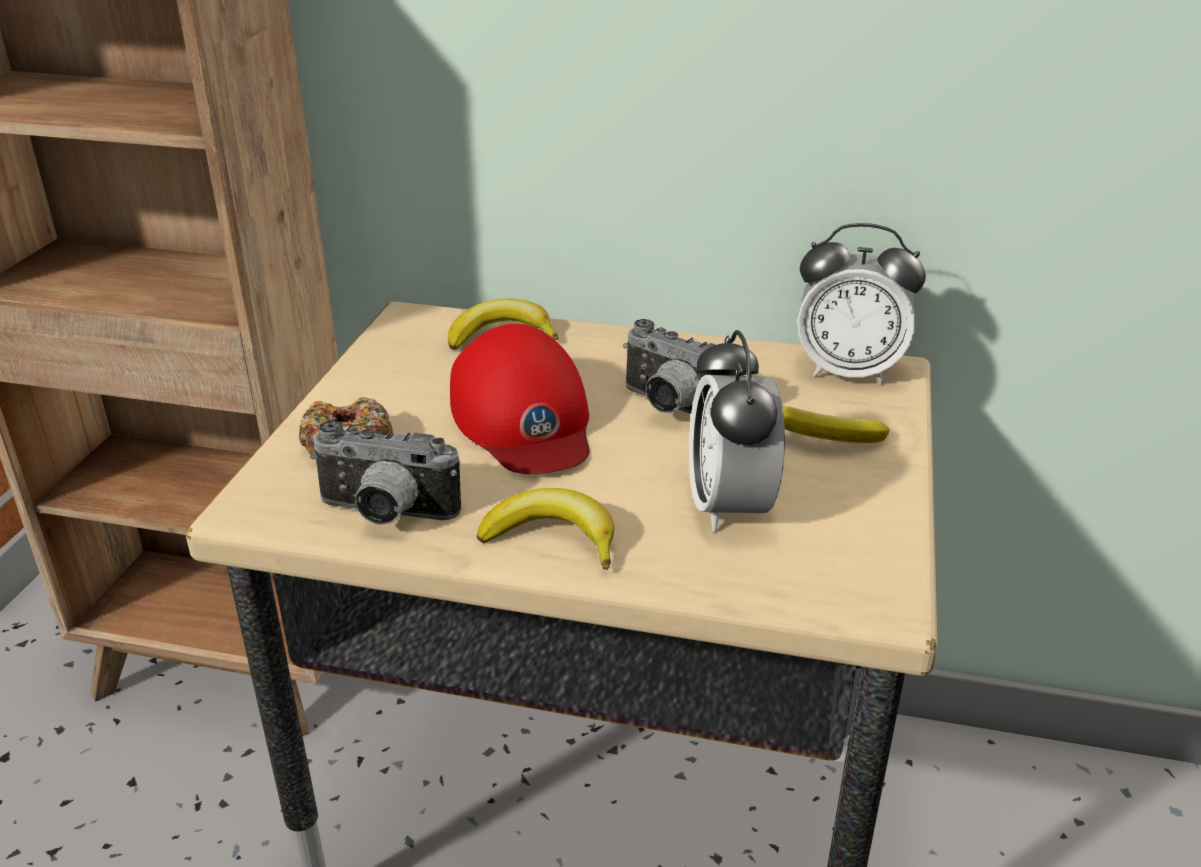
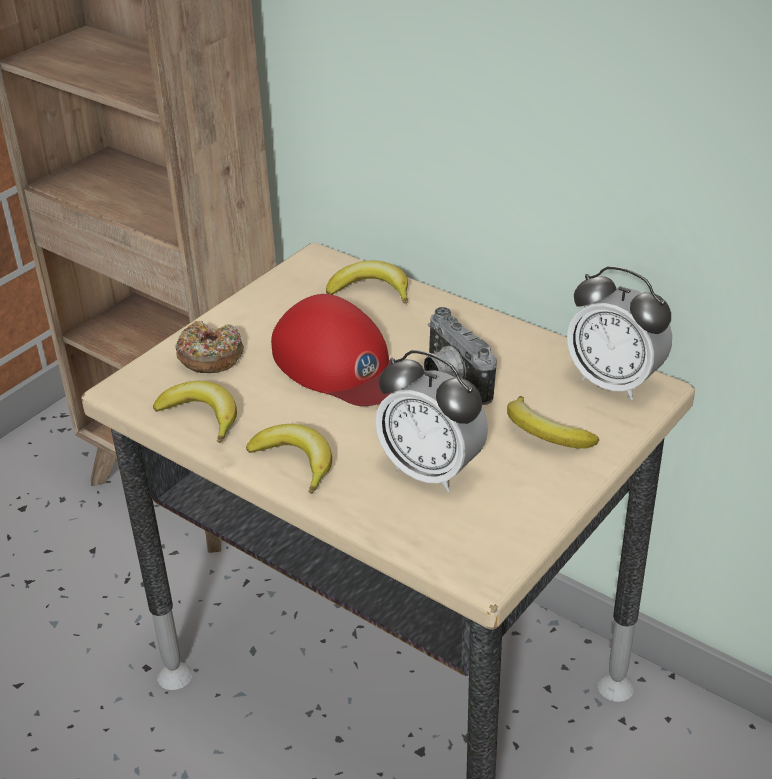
camera: 25 degrees right, 5 degrees up
(385, 515) = (201, 416): camera -> banana
(523, 419) = (339, 364): red cap -> red cap turned 45 degrees counterclockwise
(729, 507) = (431, 470): alarm clock -> alarm clock turned 75 degrees counterclockwise

